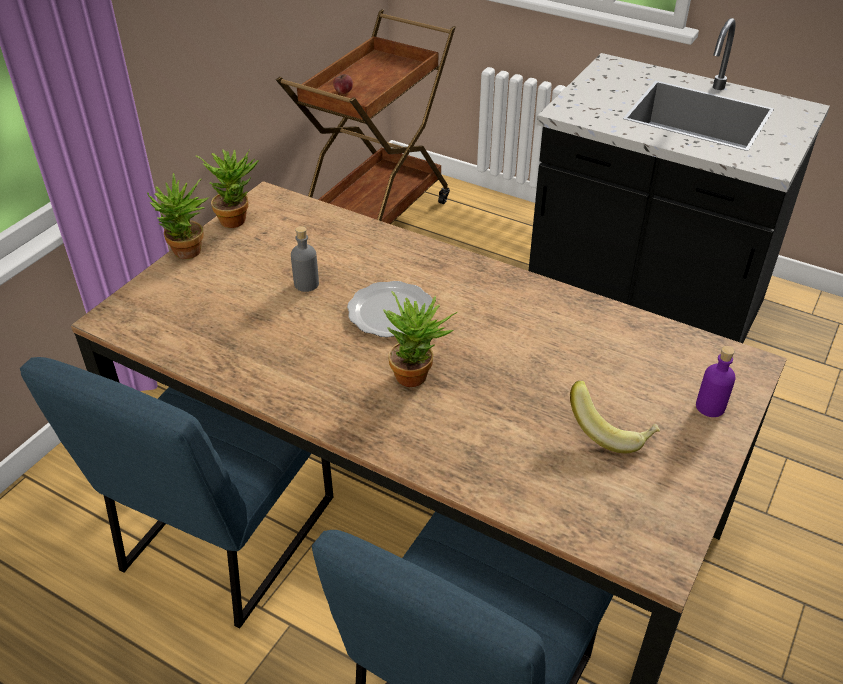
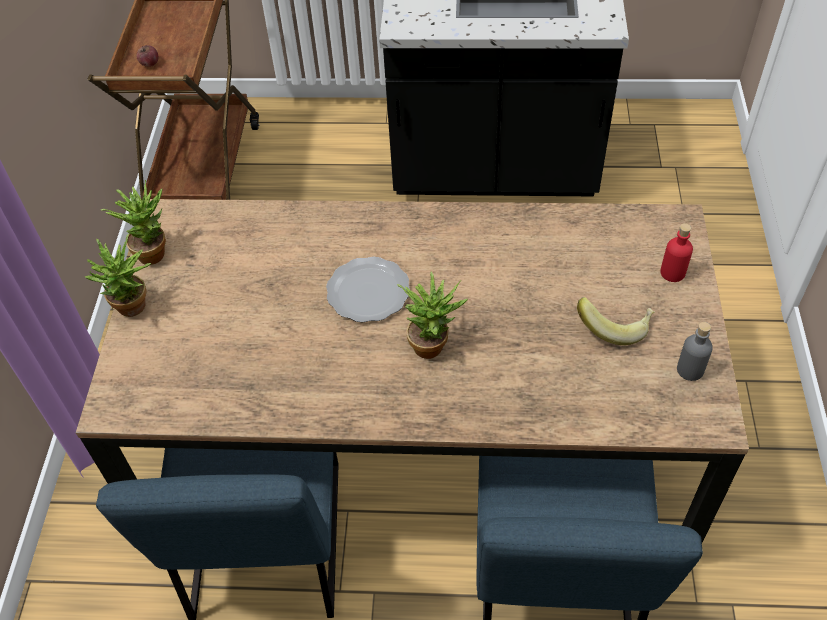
camera: 25 degrees left, 10 degrees up
(306, 284) = (272, 294): grey bottle -> grey bottle (690, 370)
(710, 407) = (672, 272): purple bottle -> red bottle

